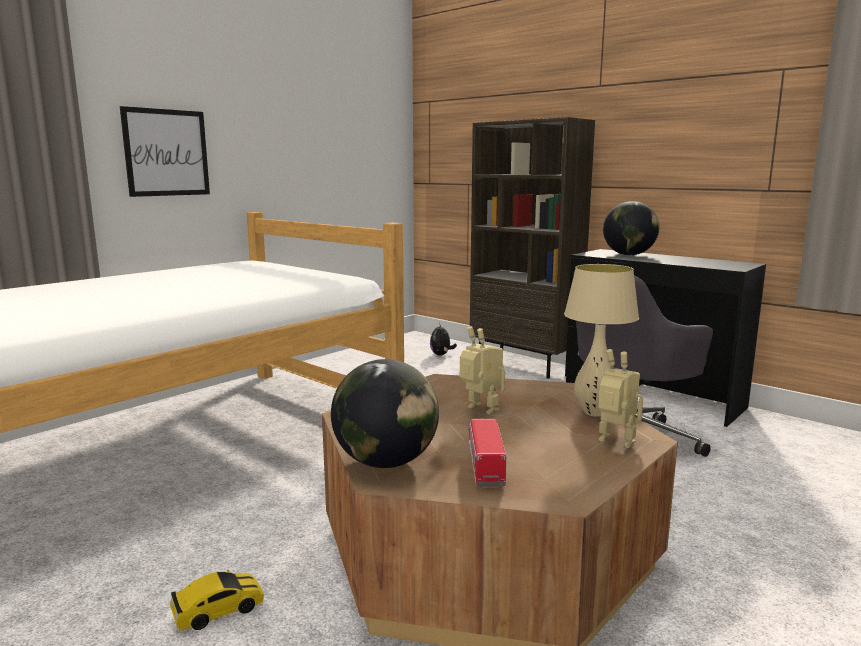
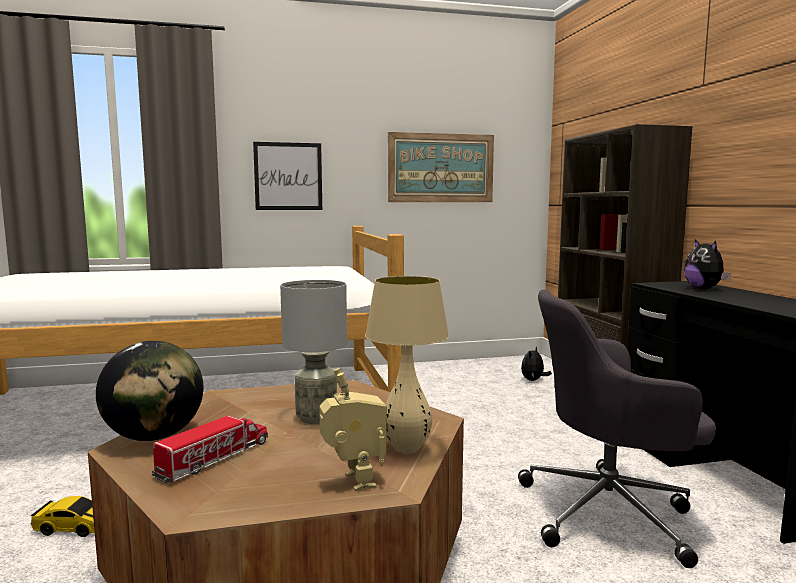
camera: 35 degrees right, 5 degrees down
(324, 144) = (441, 168): none -> picture
(480, 410) = (315, 417): toy robot -> grey table lamp
(628, 255) = (704, 288): globe -> plush toy

